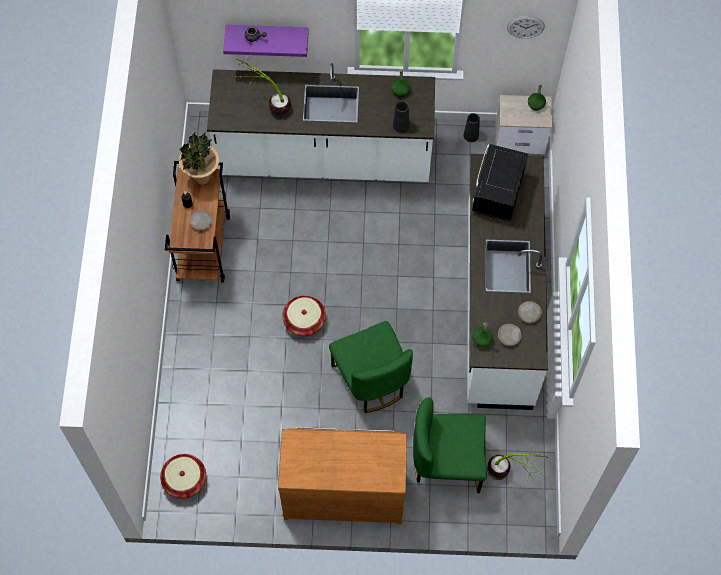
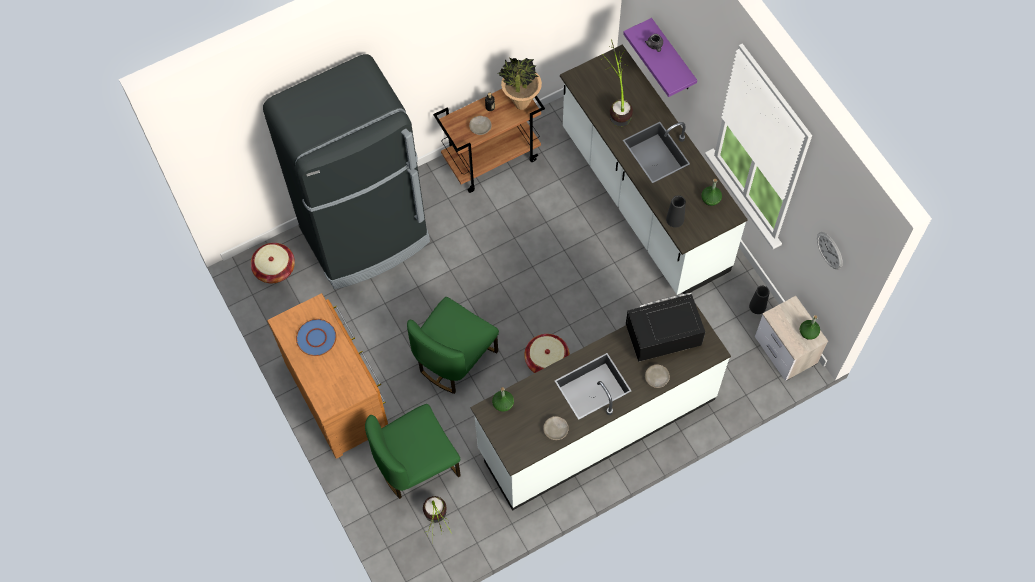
camera: 60 degrees right, 0 degrees up
(207, 387) = (366, 236): none -> black fridge
(304, 321) = (475, 275): basket -> basket (546, 360)
(323, 455) = (316, 337): none -> blue plate
(447, 462) = (416, 465): green chair -> green chair turned 90 degrees counterclockwise
(509, 336) = (521, 424): beige plate -> beige plate (656, 378)

